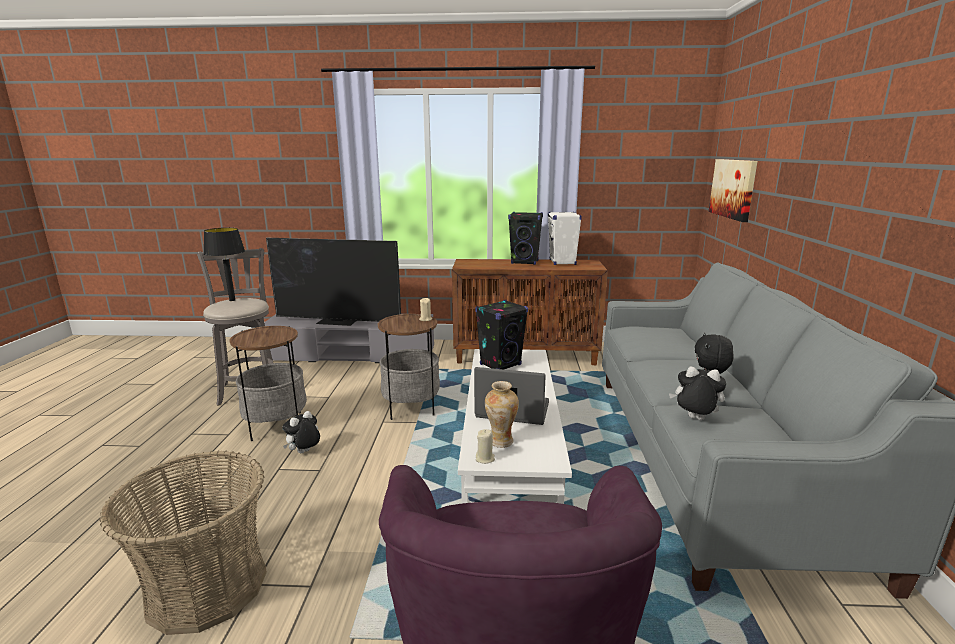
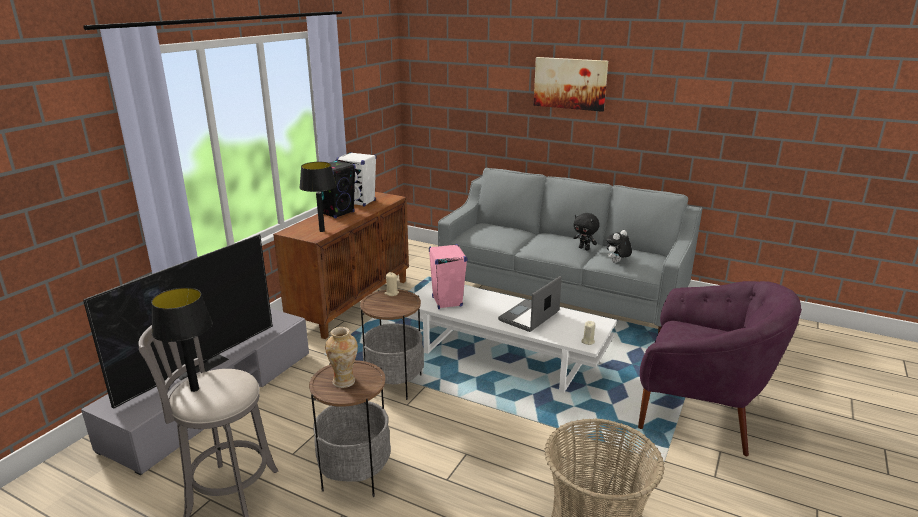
camera: 65 degrees left, 5 degrees up
(304, 453) = (428, 460): plush toy -> none
(479, 266) = (322, 231): none -> black table lamp
(500, 364) = (447, 301): black speaker -> pink speaker
(501, 442) = (570, 331): vase -> vase (344, 382)
(733, 188) = (450, 109): picture -> picture (570, 83)

